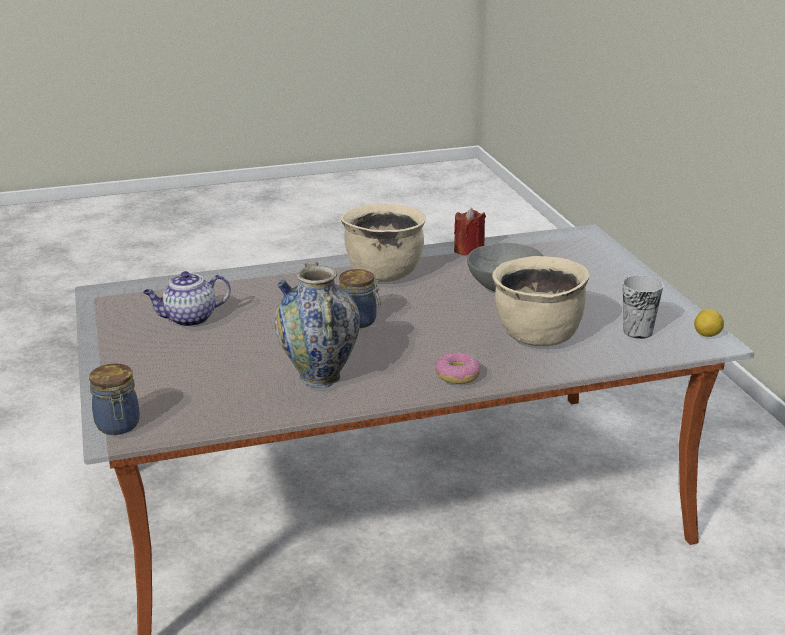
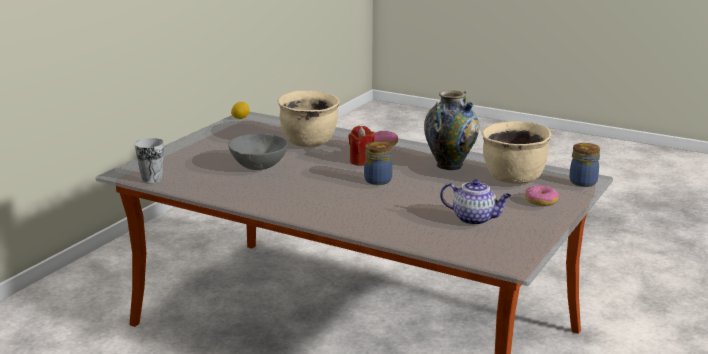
camera: 135 degrees left, 5 degrees down
(143, 369) = (541, 201): none -> donut
(384, 273) = (300, 199): beige cooking pot -> beige cooking pot (513, 179)
(469, 250) = (214, 191): red candle -> red candle (362, 161)
(637, 332) = (262, 129): cup -> cup (152, 179)

